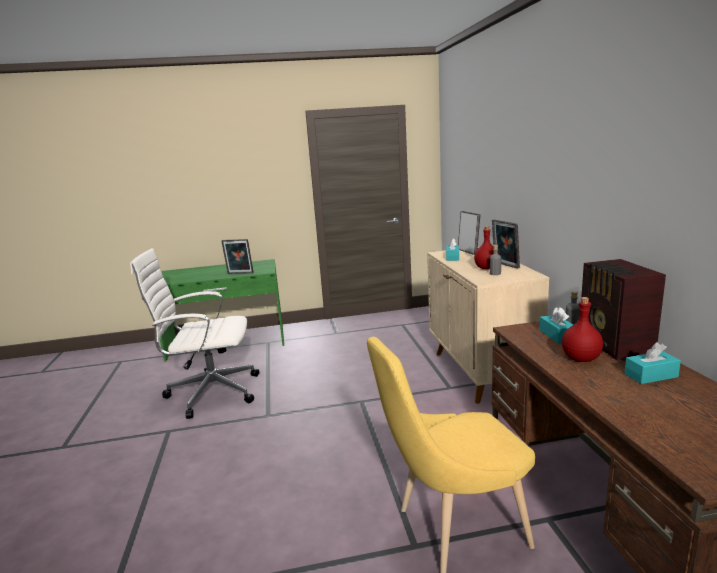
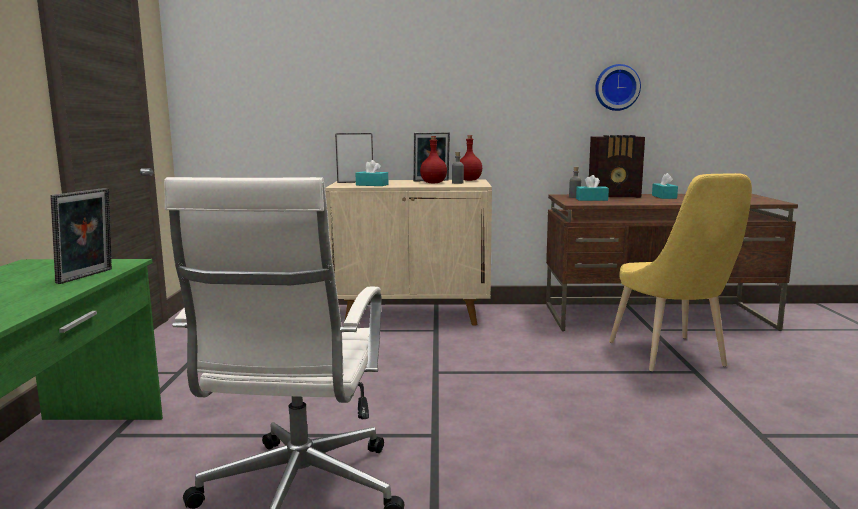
camera: 80 degrees left, 5 degrees down
(580, 359) = (637, 200): red bottle -> red bottle (469, 180)
(665, 197) = (616, 87): none -> wall clock

